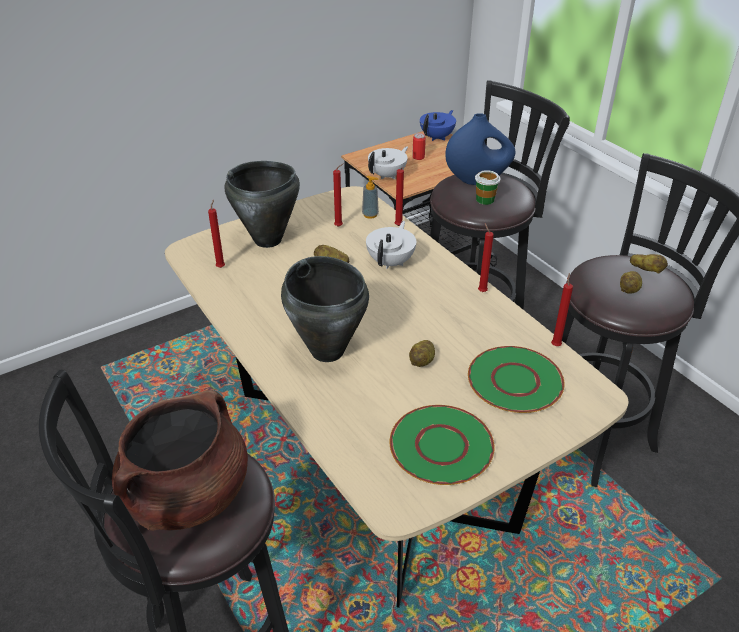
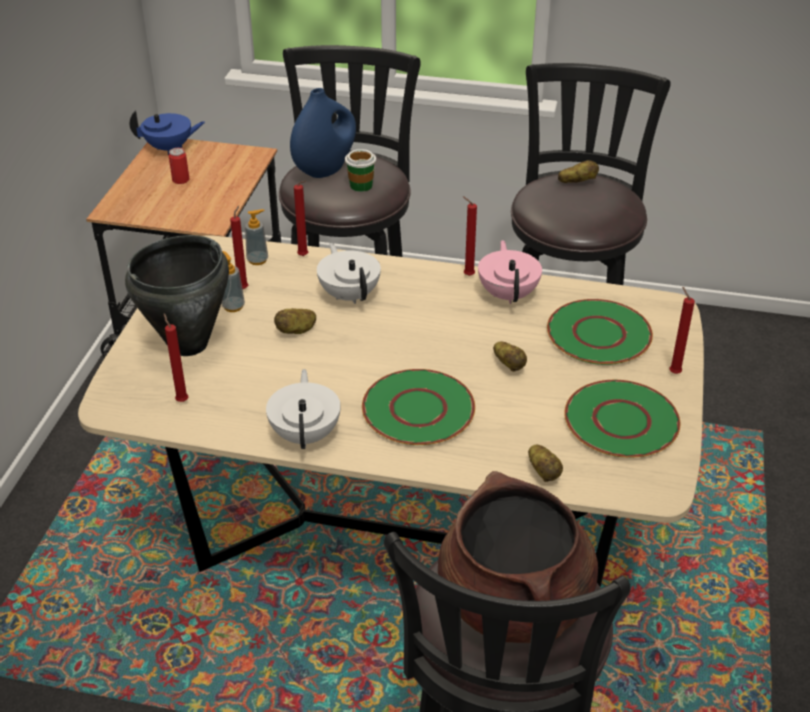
camera: 45 degrees left, 0 degrees up
(319, 233) = (233, 306): none -> soap dispenser
(327, 350) = (417, 409): black cooking pot -> green plate
(388, 175) = (176, 215): white teapot -> white teapot (306, 434)
(437, 137) = (170, 148): blue teapot -> blue teapot turned 90 degrees clockwise
(491, 318) = (508, 294): none -> pink teapot
(556, 345) = (586, 286): red candle -> red candle (673, 372)
(629, 290) = (588, 205): potato -> potato (544, 472)

